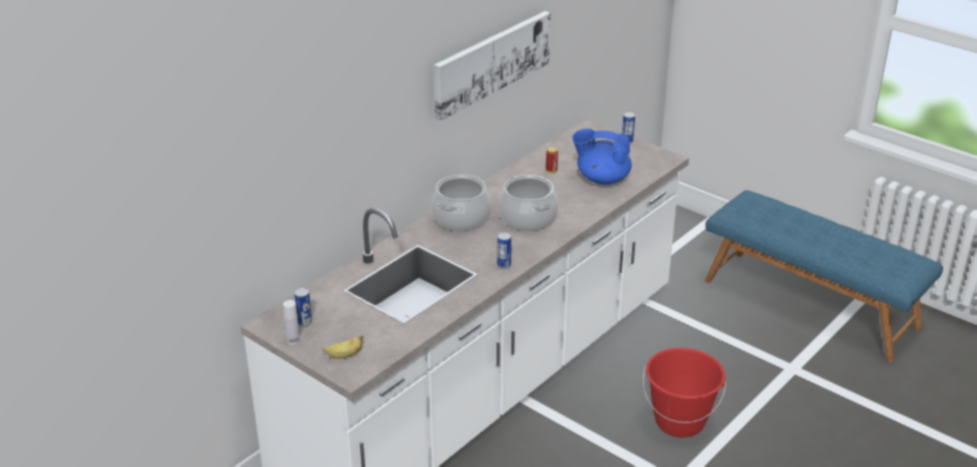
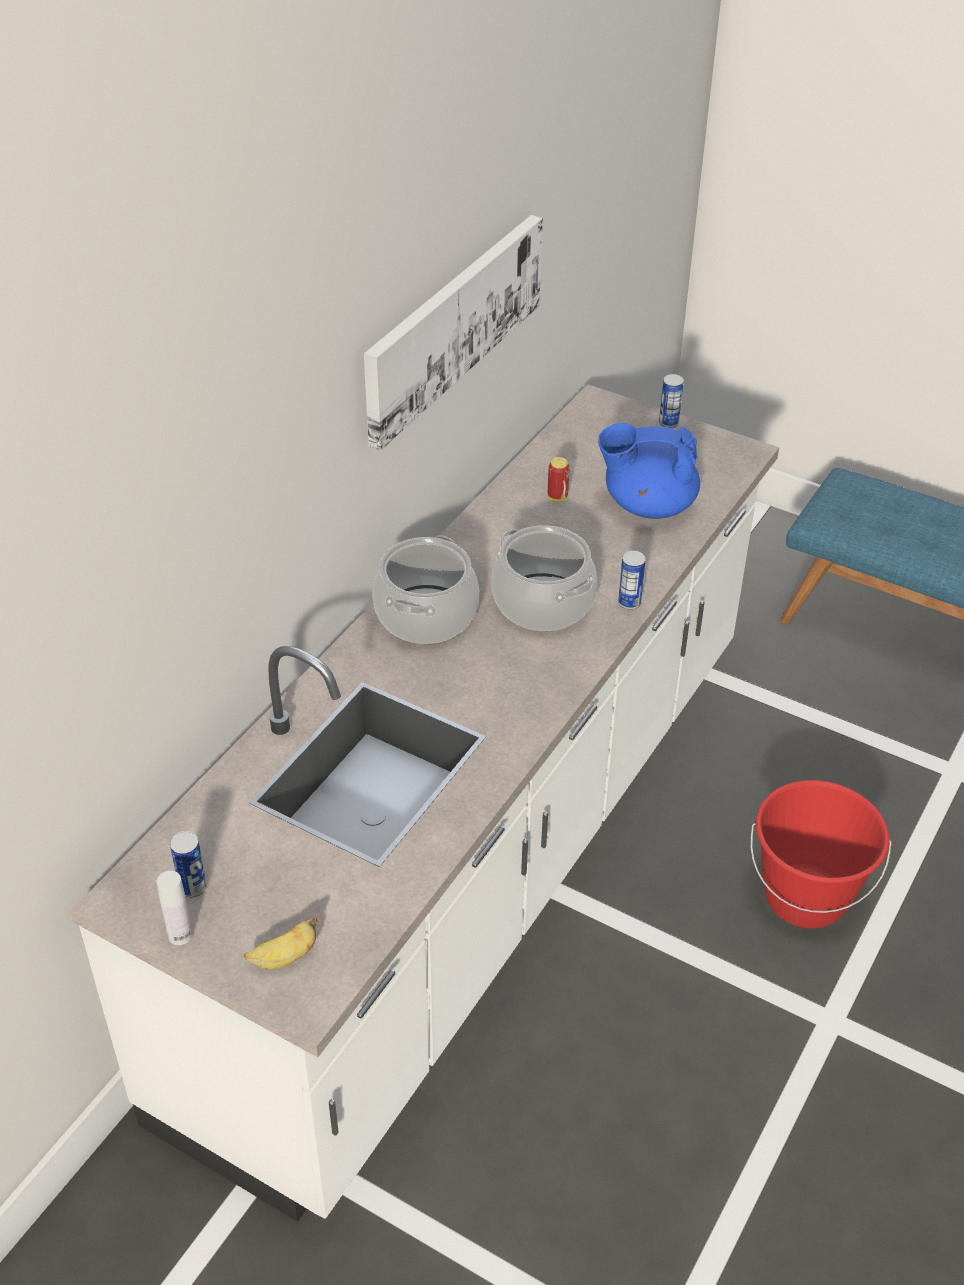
camera: 10 degrees left, 10 degrees up
(504, 265) = (527, 711): can -> can (629, 603)

